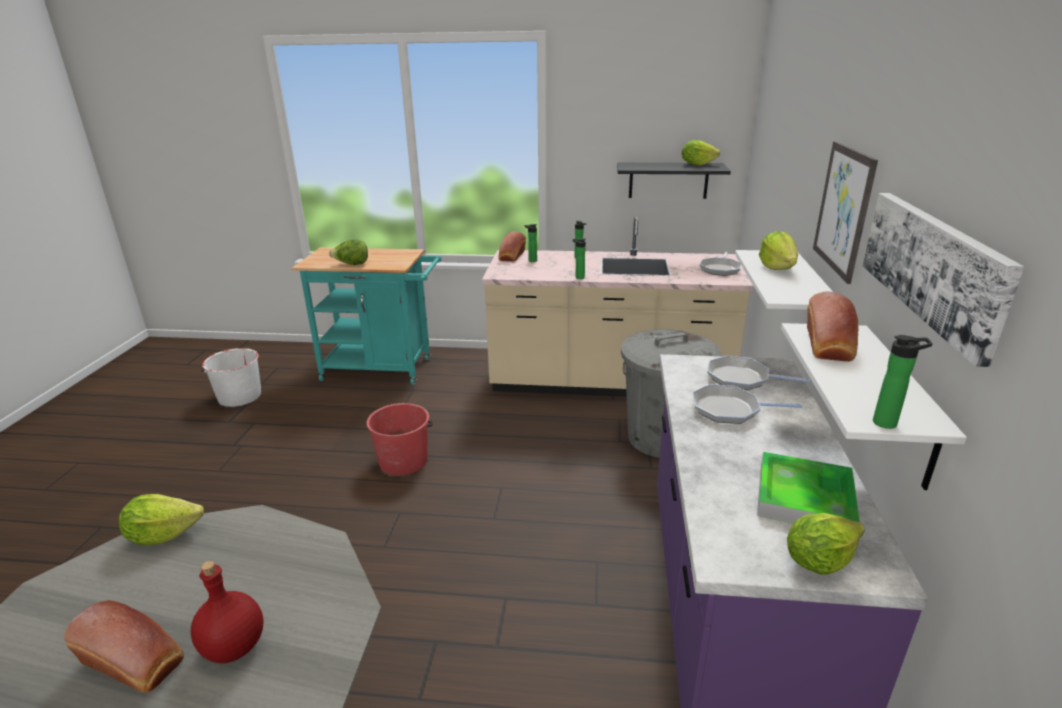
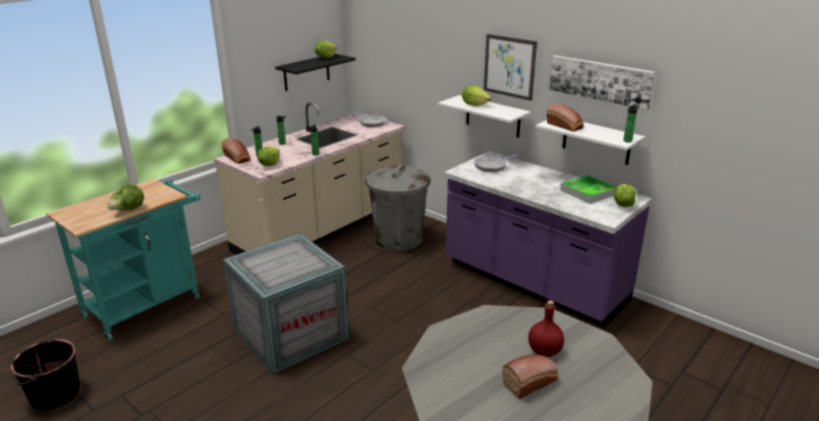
camera: 55 degrees left, 0 degrees up
(163, 535) = (424, 363): lettuce -> lettuce (269, 164)
(239, 396) = (54, 394): white bucket -> black bucket
(403, 460) = (292, 334): red bucket -> crate
(729, 409) = (514, 178): frying pan -> none

